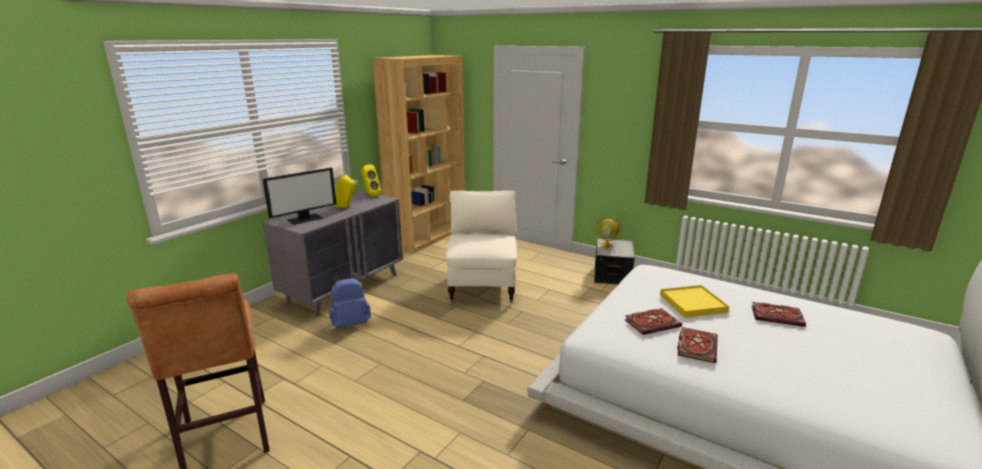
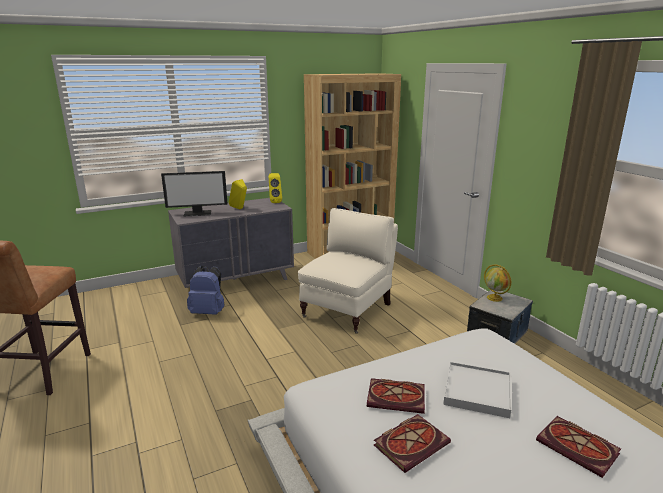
camera: 30 degrees right, 0 degrees up
(692, 303) = (477, 391): yellow tray -> white tray

